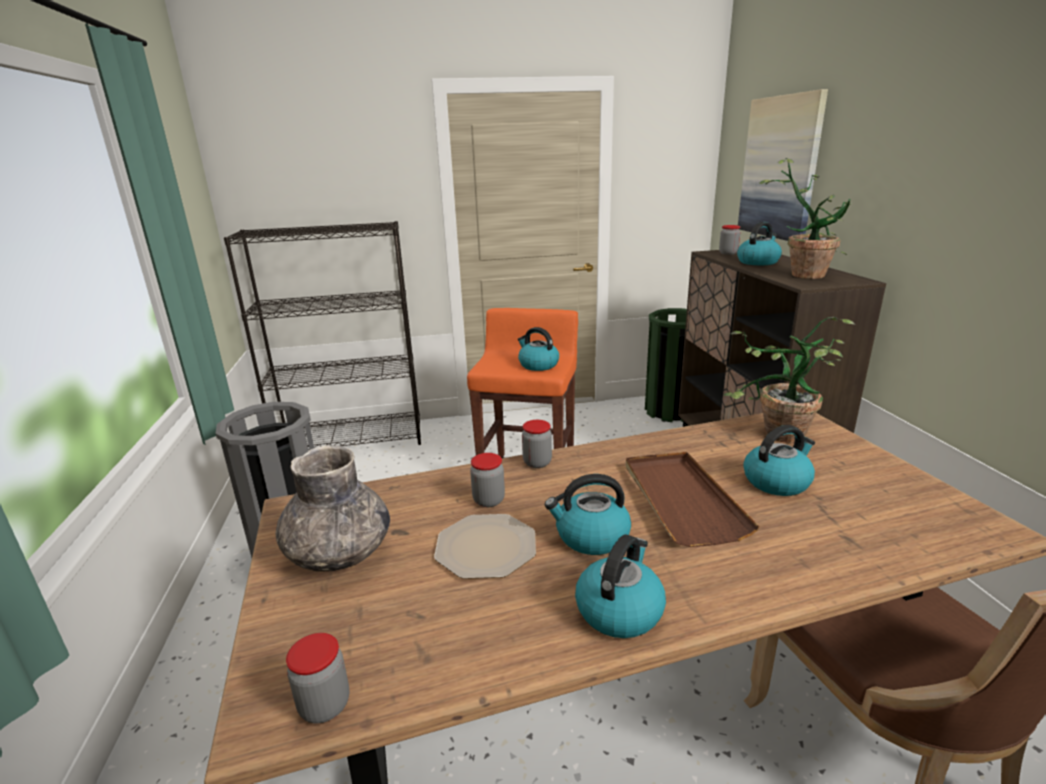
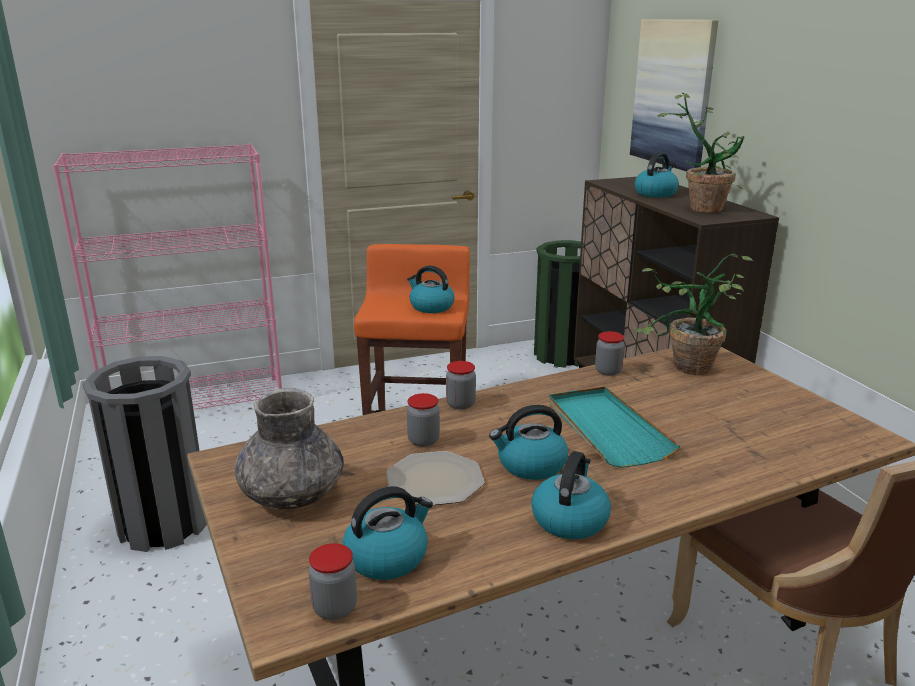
camera: 10 degrees left, 0 degrees up
(352, 440) = (198, 403): black bookcase -> pink bookcase
(681, 499) = (606, 429): brown tray -> turquoise tray
(728, 253) = (623, 183): jar -> jar (608, 371)
(777, 481) = (690, 409): kettle -> kettle (387, 557)

